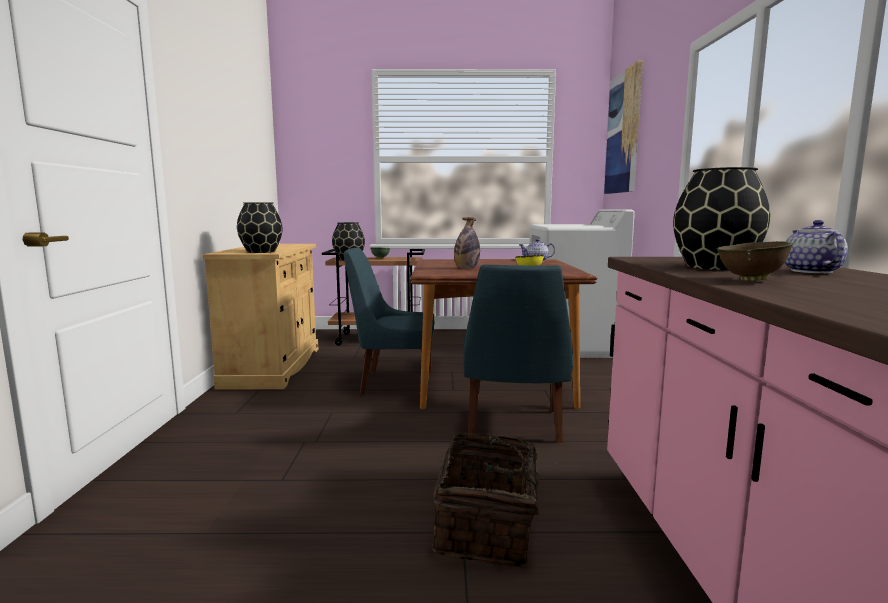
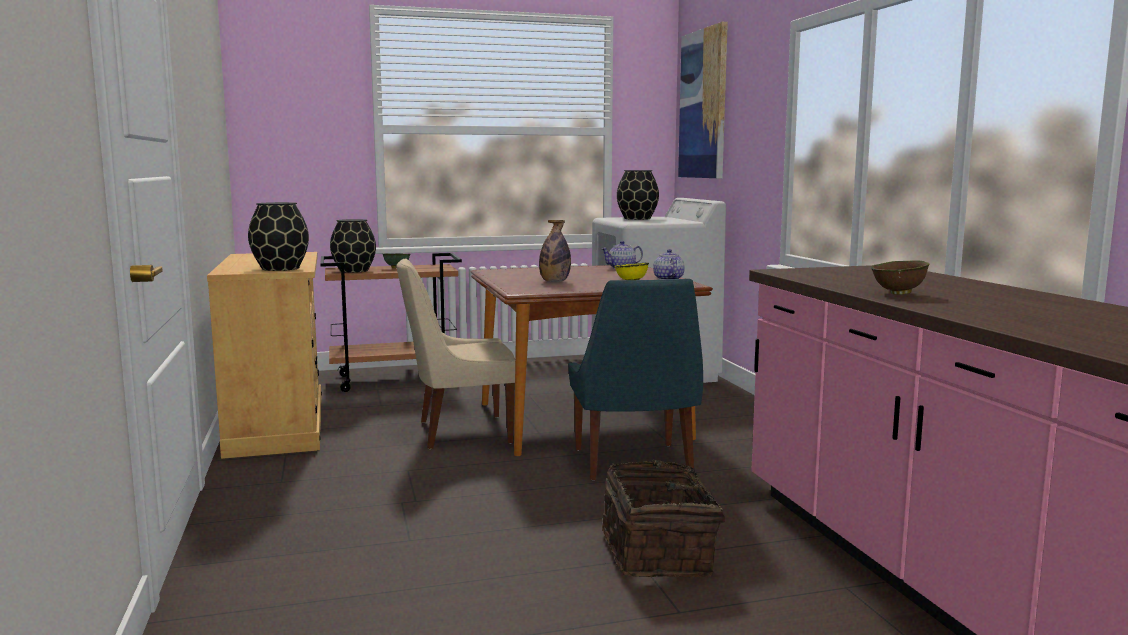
camera: 15 degrees left, 0 degrees up
(393, 383) = (460, 432): blue chair -> beige chair
(713, 267) = (858, 280): black vase -> black vase (636, 218)
(811, 271) = (937, 282): teapot -> teapot (668, 279)

